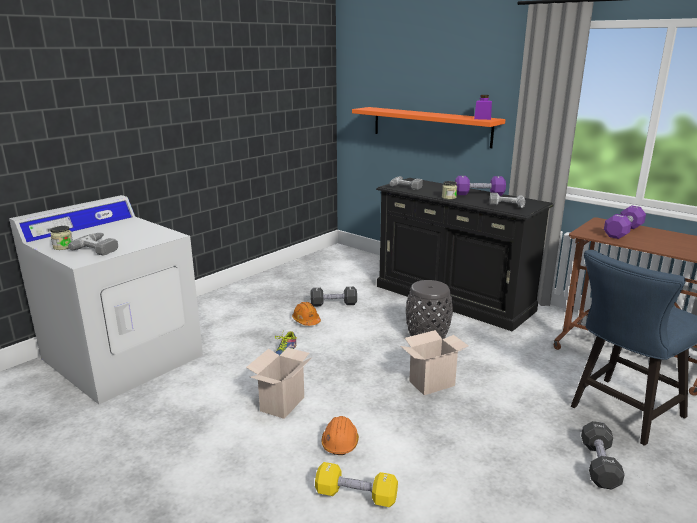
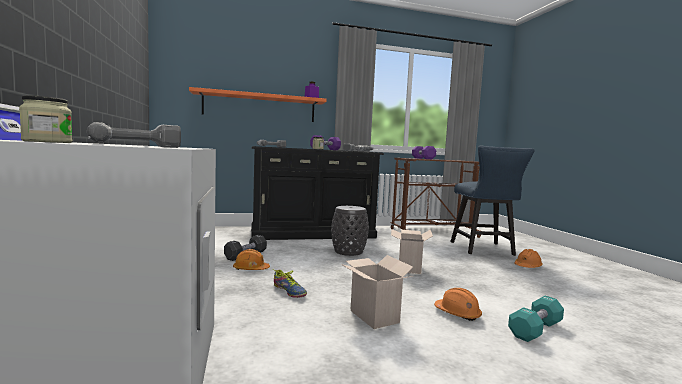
camera: 55 degrees left, 15 degrees down
(356, 496) = (535, 330): yellow dumbbell -> turquoise dumbbell
(599, 464) = (527, 266): black dumbbell -> orange hard hat

